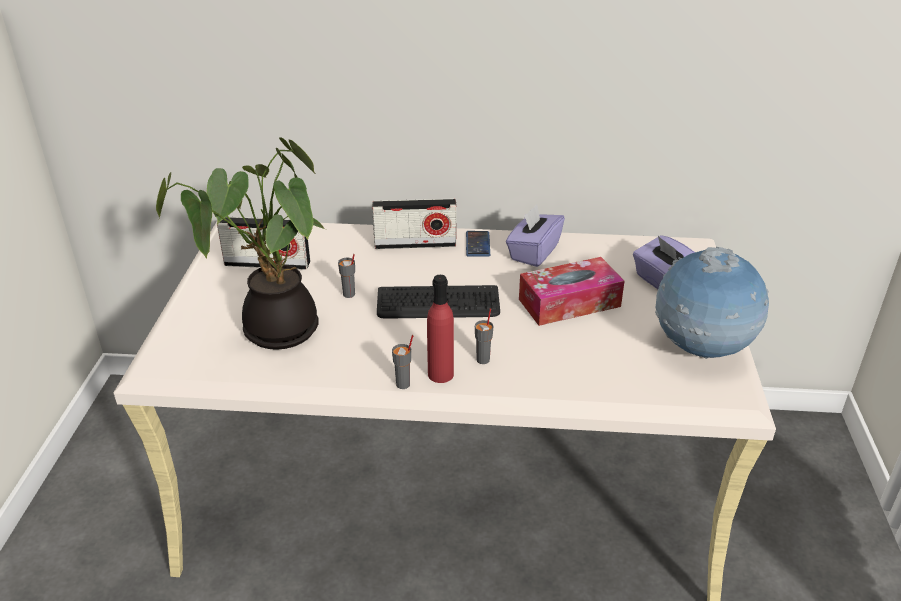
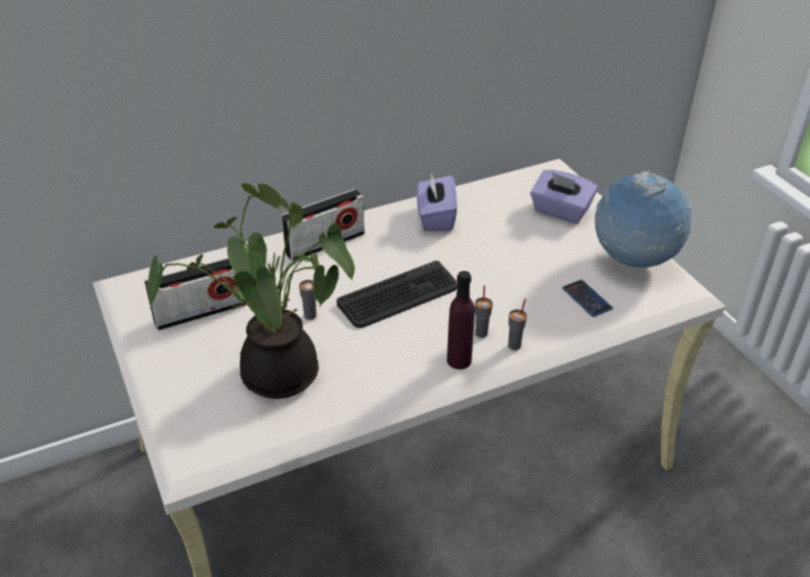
camera: 30 degrees left, 5 degrees up
(403, 384) = (437, 382): grey cup -> grey cup (515, 345)
(440, 374) = (459, 360): red bottle -> purple bottle
(477, 244) = (381, 225): phone -> phone (587, 299)
(569, 303) = (504, 255): tissue box -> none

